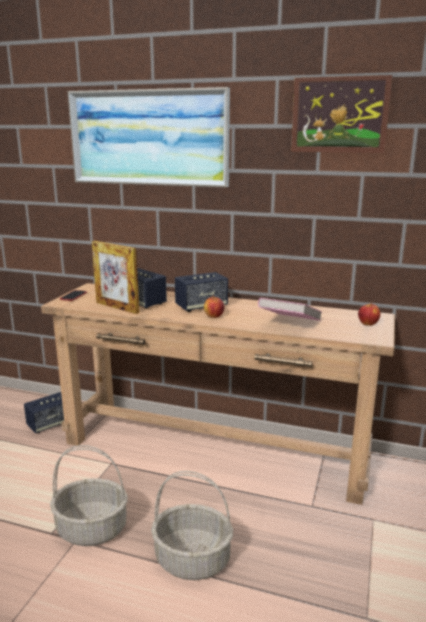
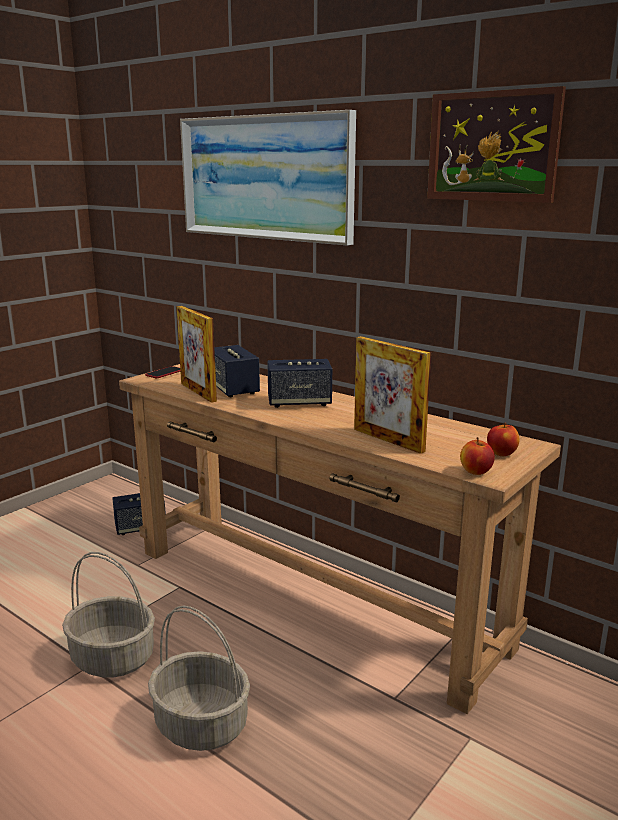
camera: 20 degrees right, 0 degrees up
(214, 316) = (301, 417): apple -> apple (475, 472)
(289, 324) = (388, 440): pink book -> picture frame

